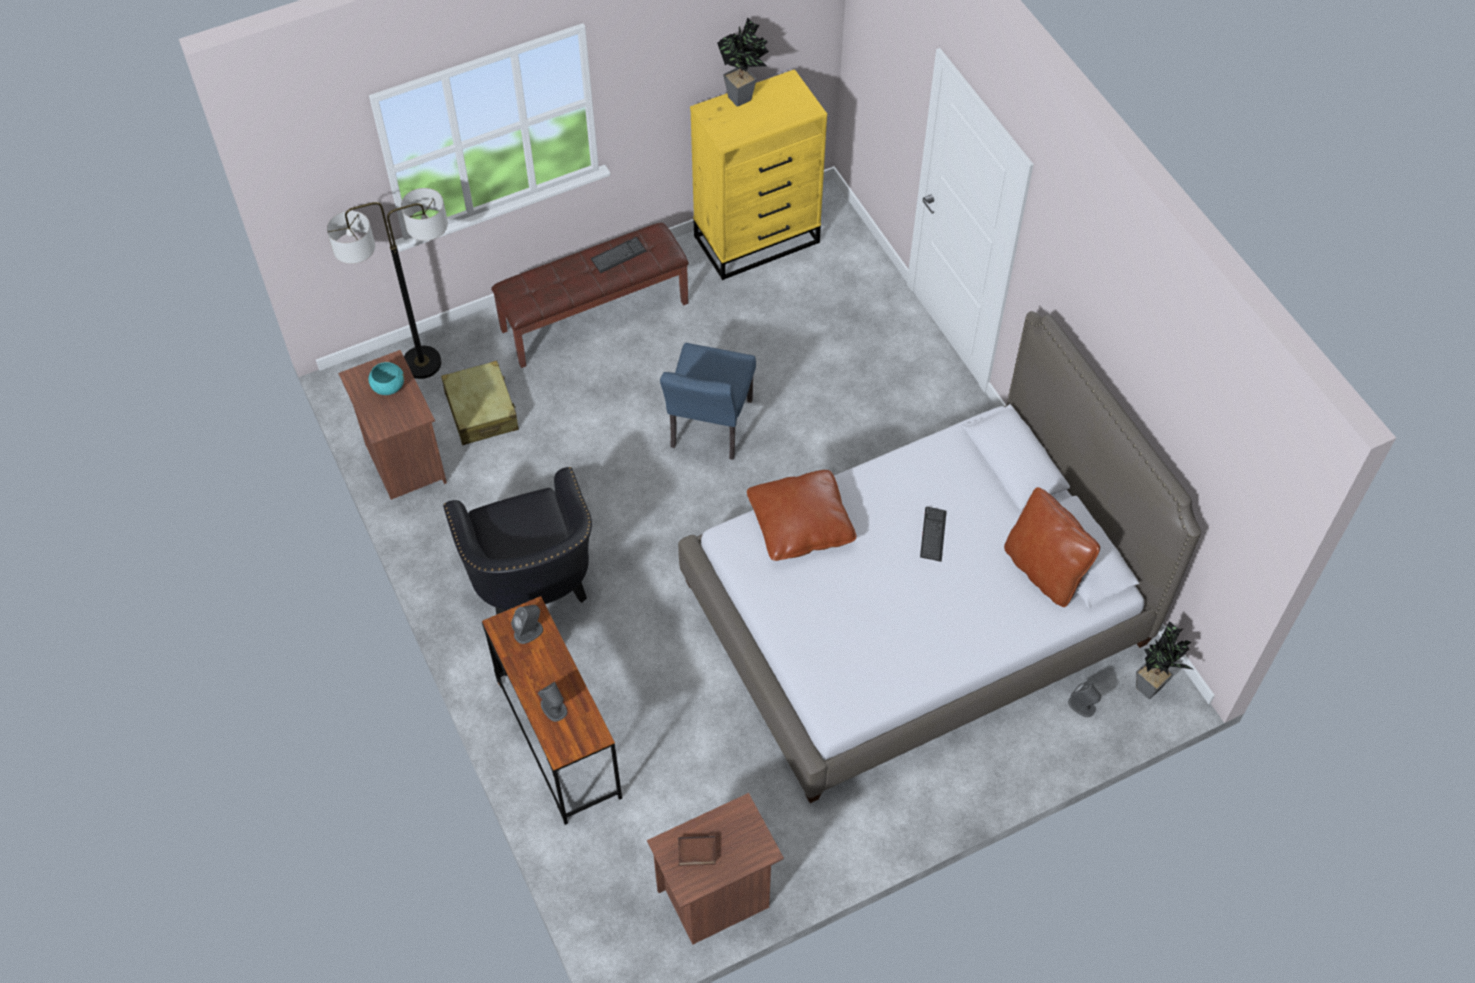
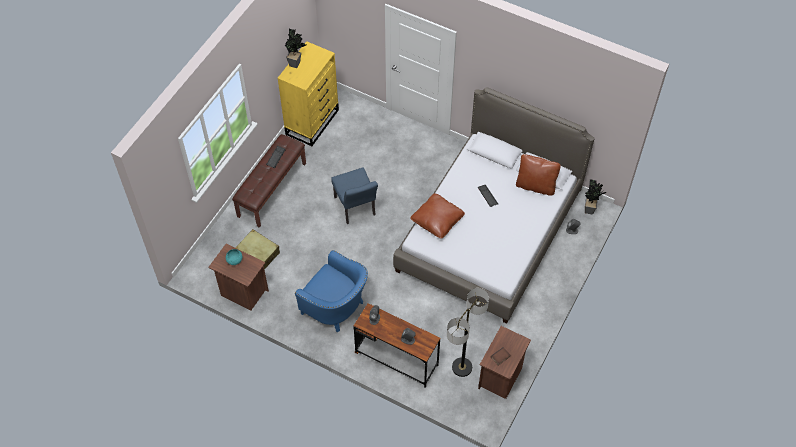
camera: 35 degrees left, 0 degrees up
(422, 363) = (215, 249): floor lamp -> floor lamp (462, 367)
(532, 582) = (336, 308): black armchair -> blue armchair

